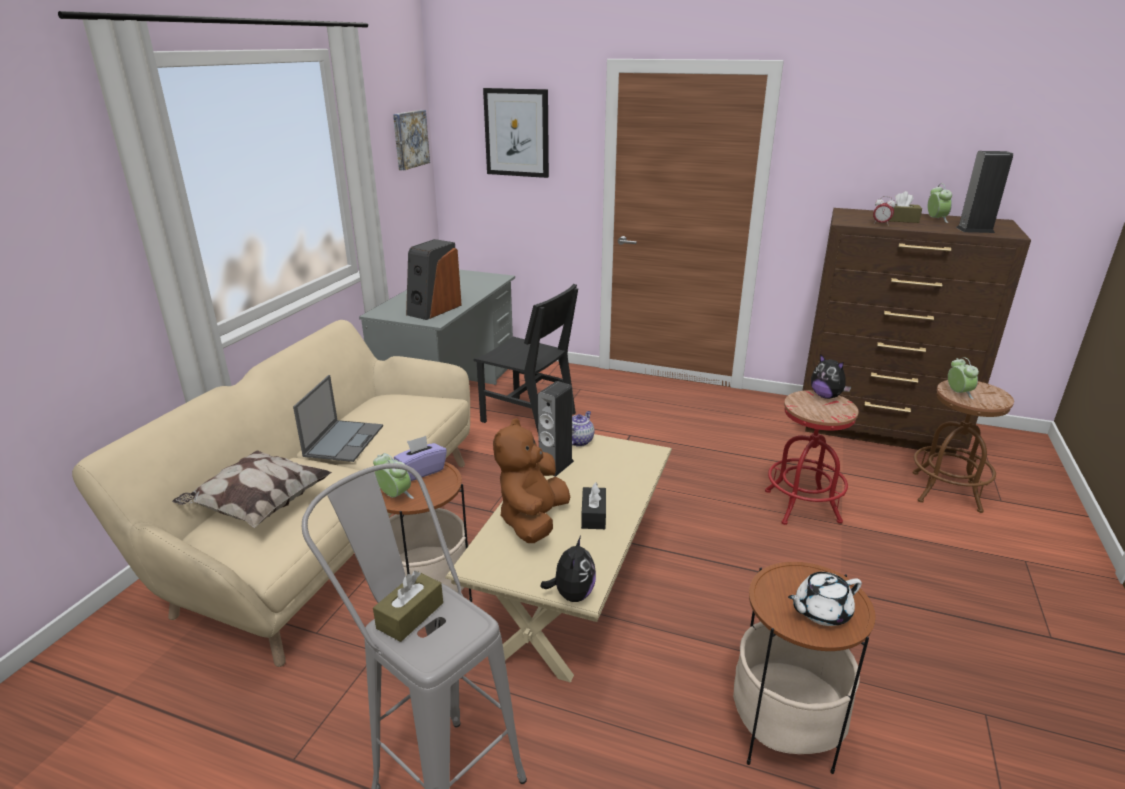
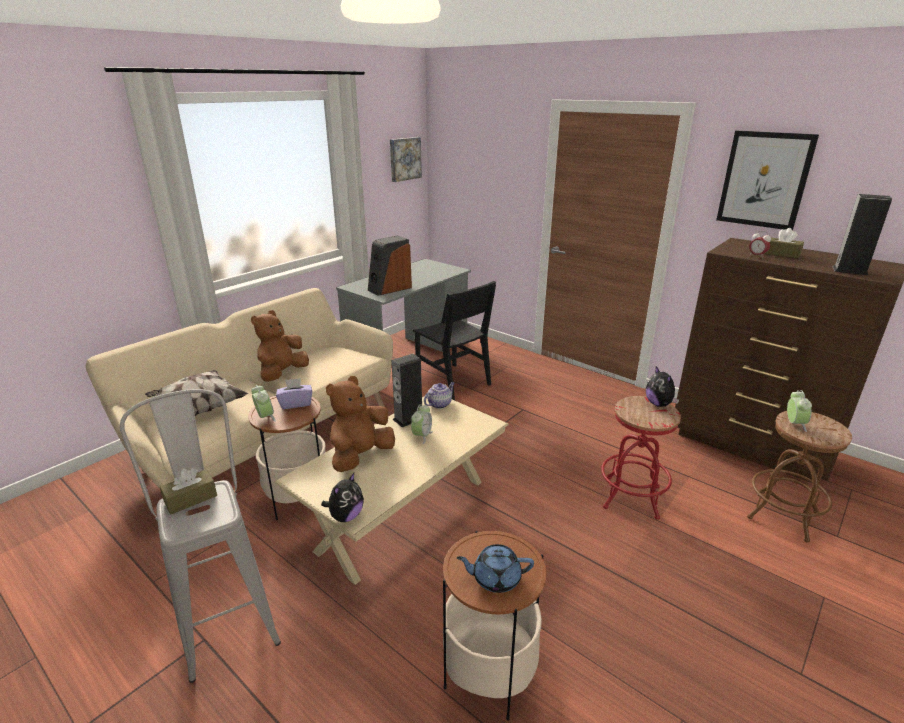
camera: 20 degrees right, 0 degrees up
(344, 440) = (282, 374): laptop -> brown plush toy
(517, 133) = (484, 157): picture -> picture (764, 180)
(593, 515) = (406, 462): black tissue box -> none
(821, 612) = (495, 578): white teapot -> blue teapot
(935, 220) = (820, 257): alarm clock -> alarm clock (422, 436)

